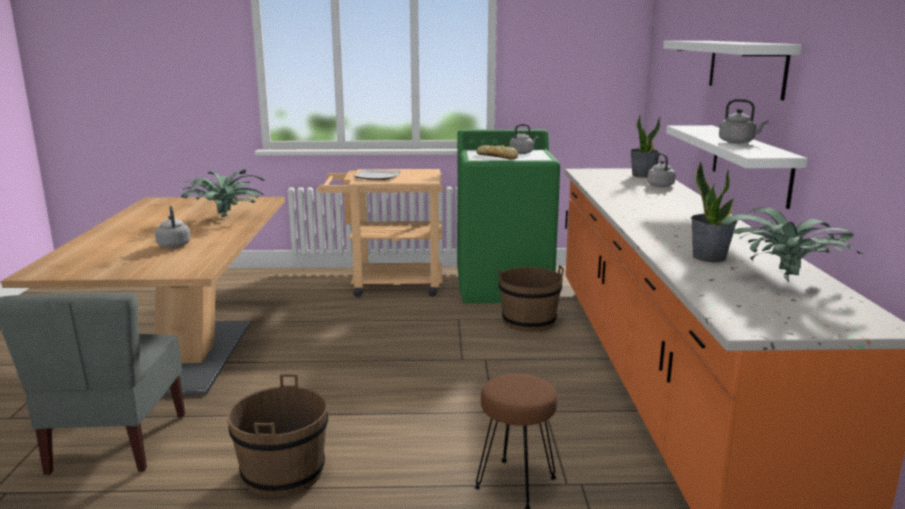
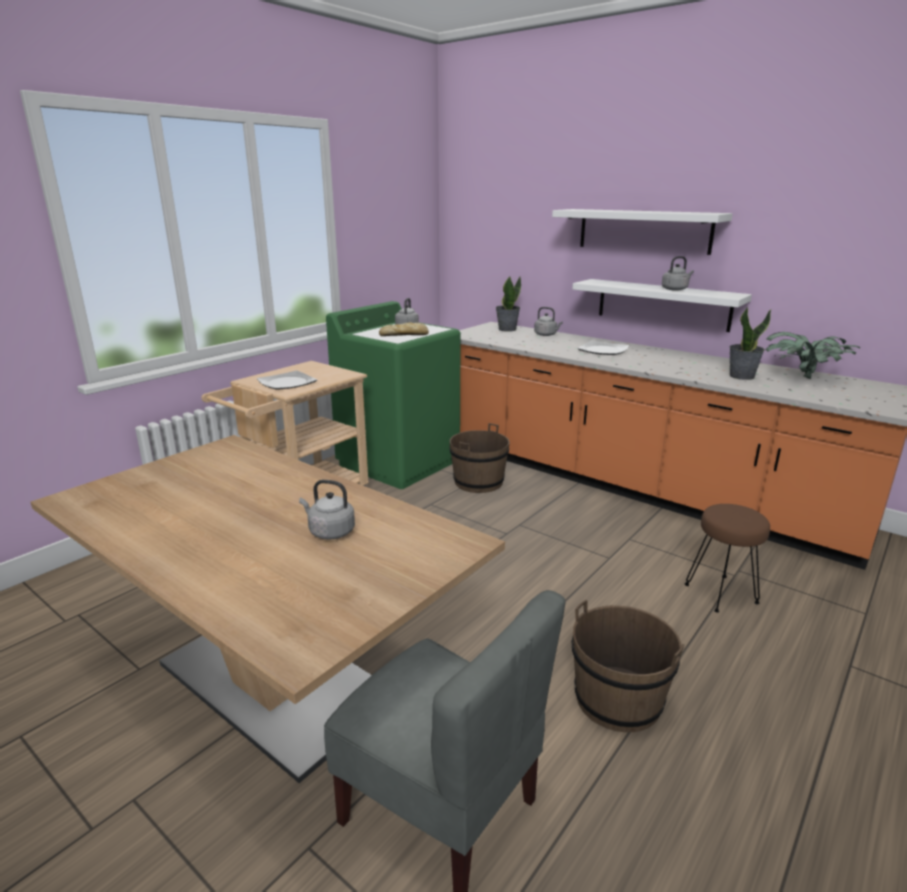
camera: 50 degrees left, 5 degrees up
(226, 217) = (264, 479): potted plant -> none
(660, 206) = (602, 350): none -> plate

